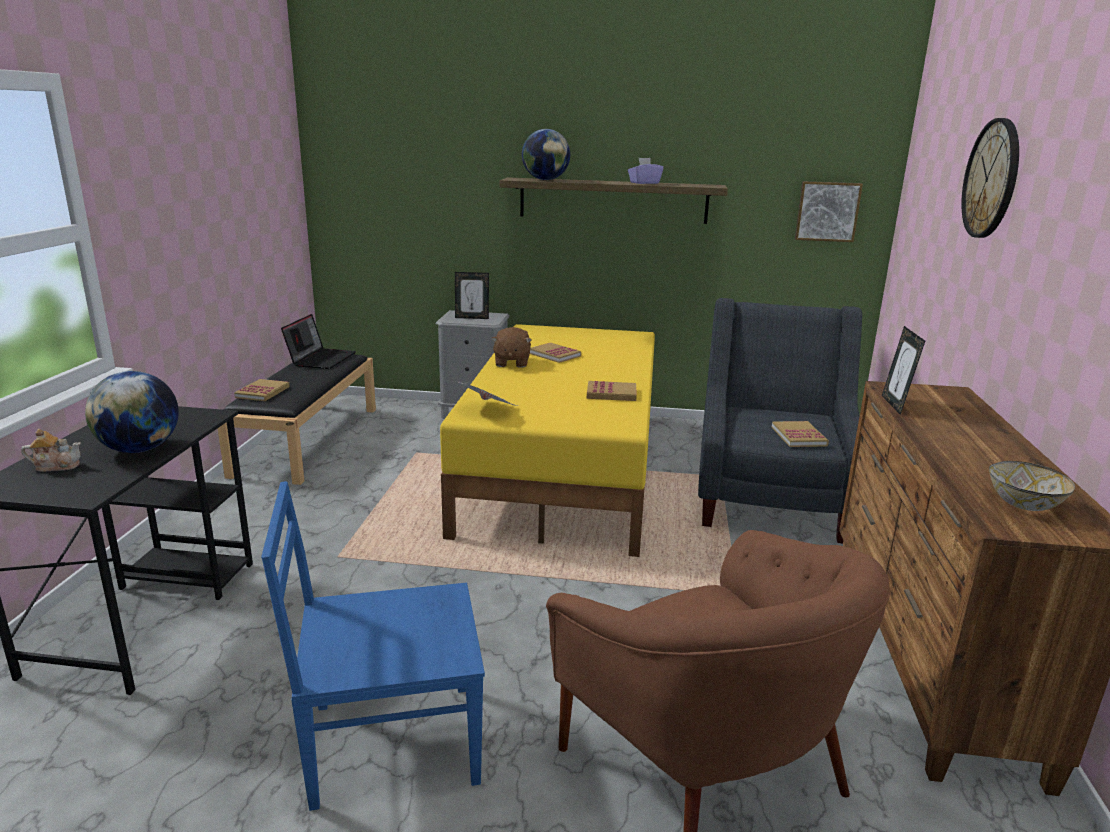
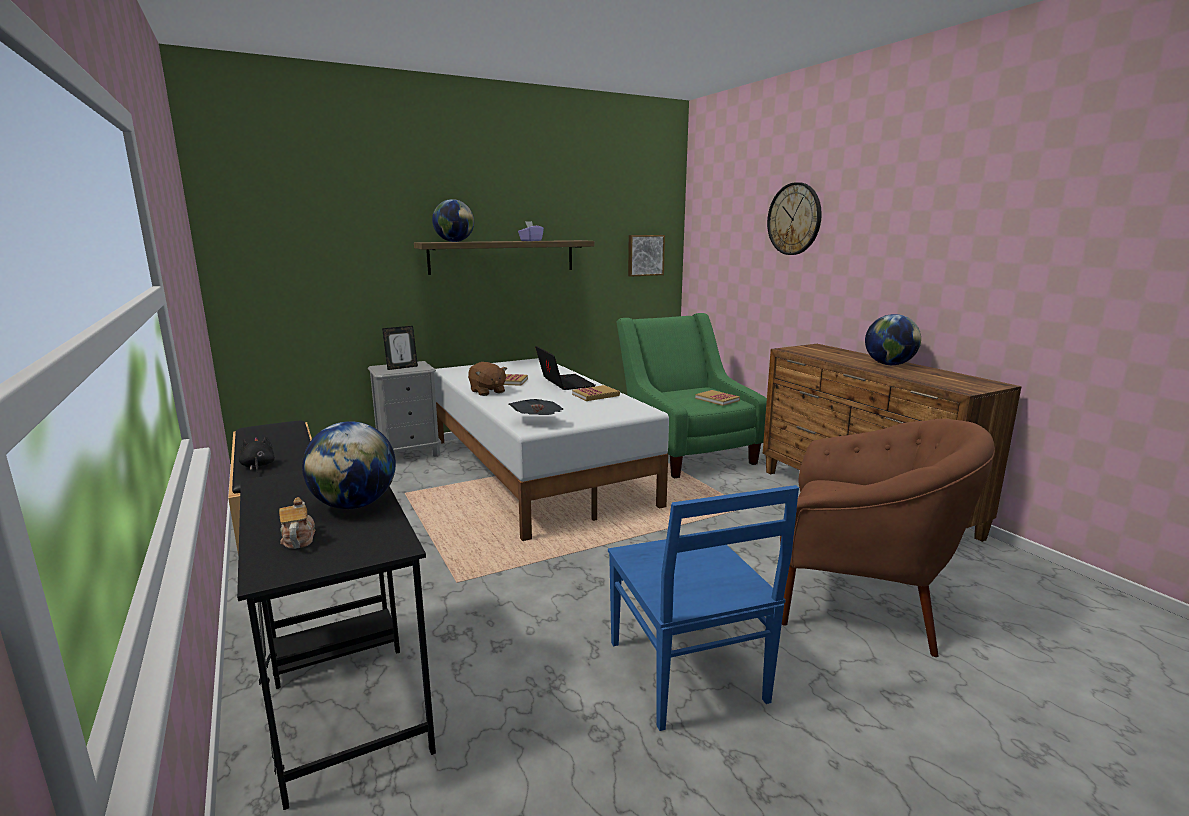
camera: 35 degrees left, 5 degrees down
(56, 466) = (298, 539): teapot -> teapot turned 60 degrees counterclockwise
(262, 392) = (258, 466): book -> black plush toy
(321, 359) = (266, 430): laptop -> laptop (564, 383)
(389, 743) = (687, 674): blue chair -> blue chair turned 60 degrees counterclockwise
(565, 467) = (537, 470): yellow bed -> white bed
(769, 498) = (686, 453): grey armchair -> green armchair
(895, 405) = (810, 356): picture frame -> none
(992, 449) = (889, 364): none -> globe
(1024, 505) = (951, 381): bowl -> none

